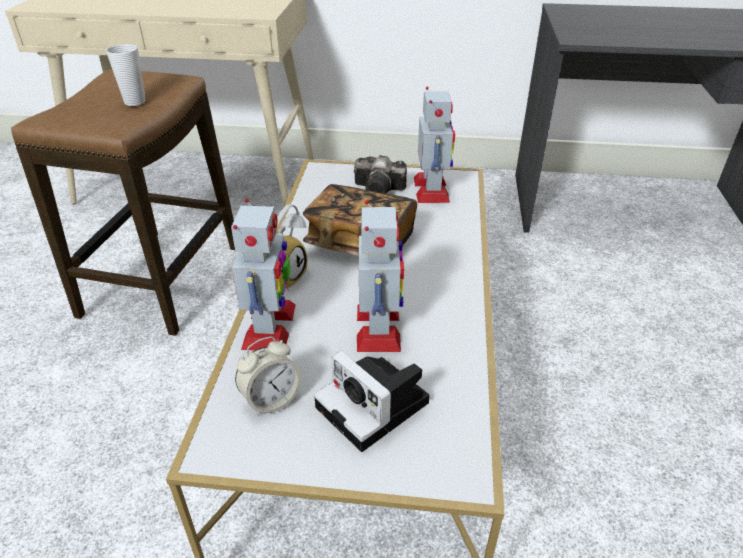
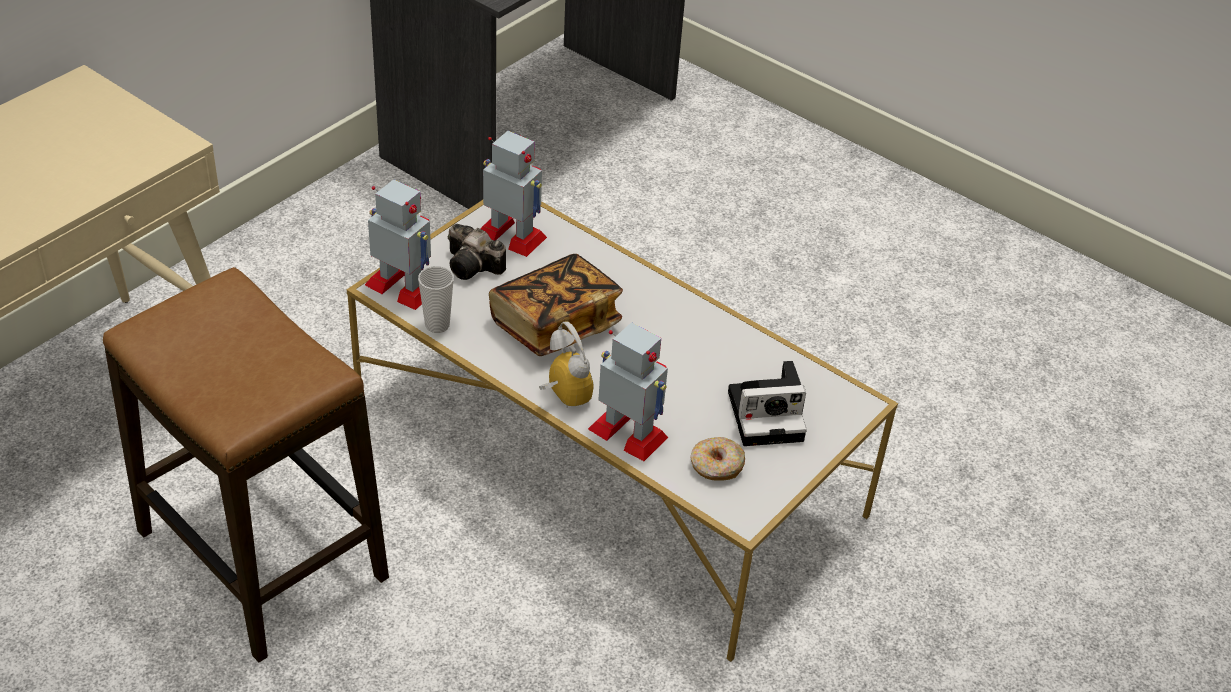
camera: 60 degrees left, 5 degrees up
(135, 102) = (252, 340): cup -> cup (437, 325)
(271, 400) = (716, 466): alarm clock -> donut
(378, 328) = (685, 372): toy robot -> toy robot (402, 287)
(381, 189) = (475, 267): camera -> camera turned 75 degrees clockwise

